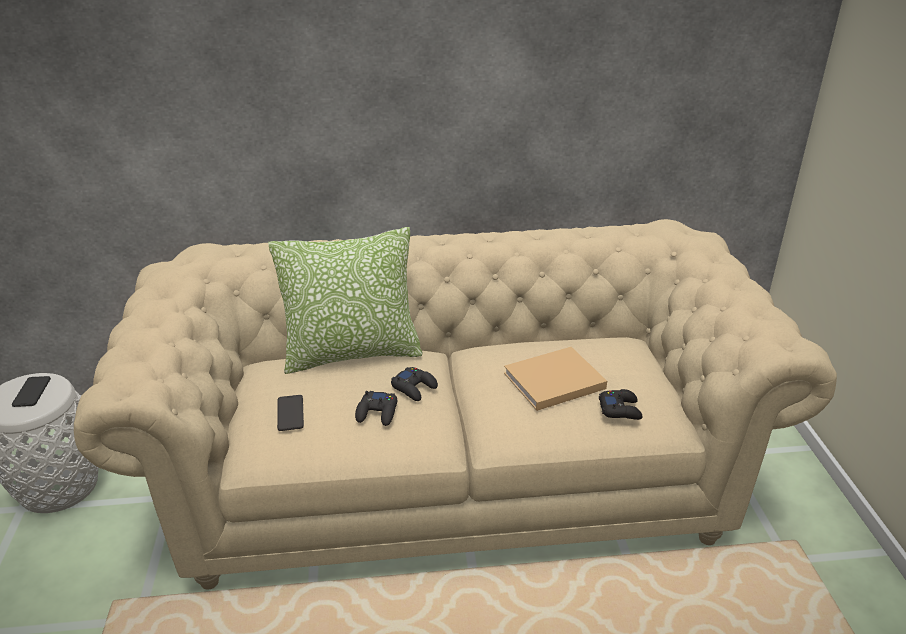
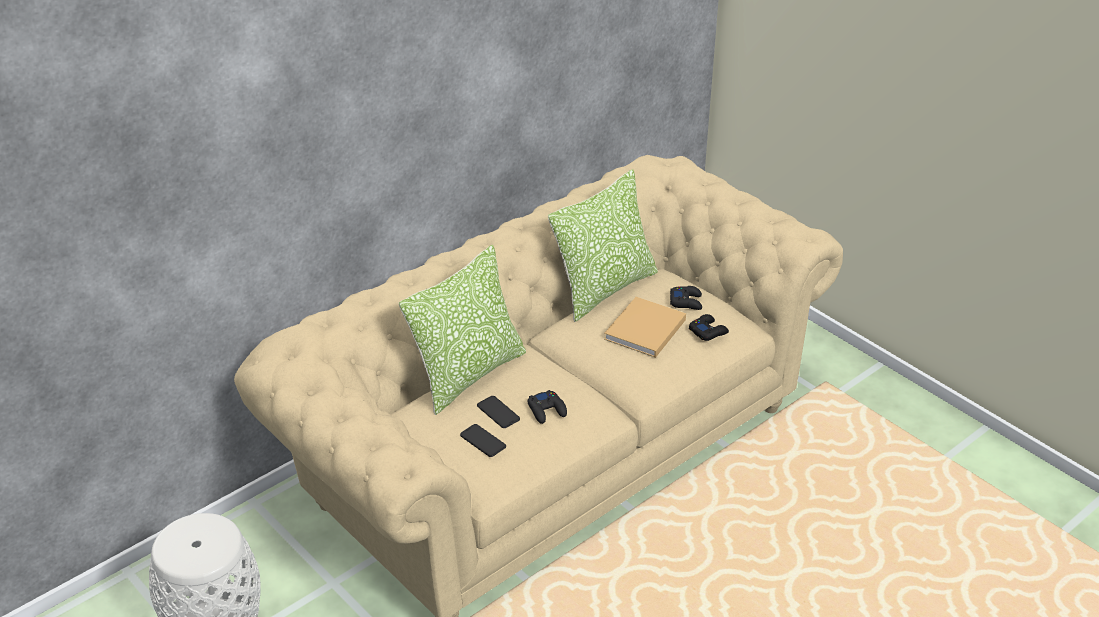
camera: 35 degrees left, 5 degrees up
(32, 392) = (196, 537): phone -> phone (498, 412)
(414, 388) = (552, 379): black game controller -> black game controller (686, 301)
(557, 333) = (604, 289): none -> pillow

